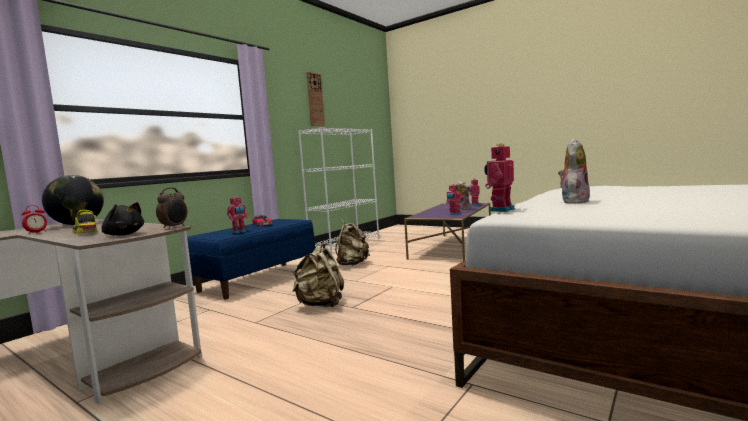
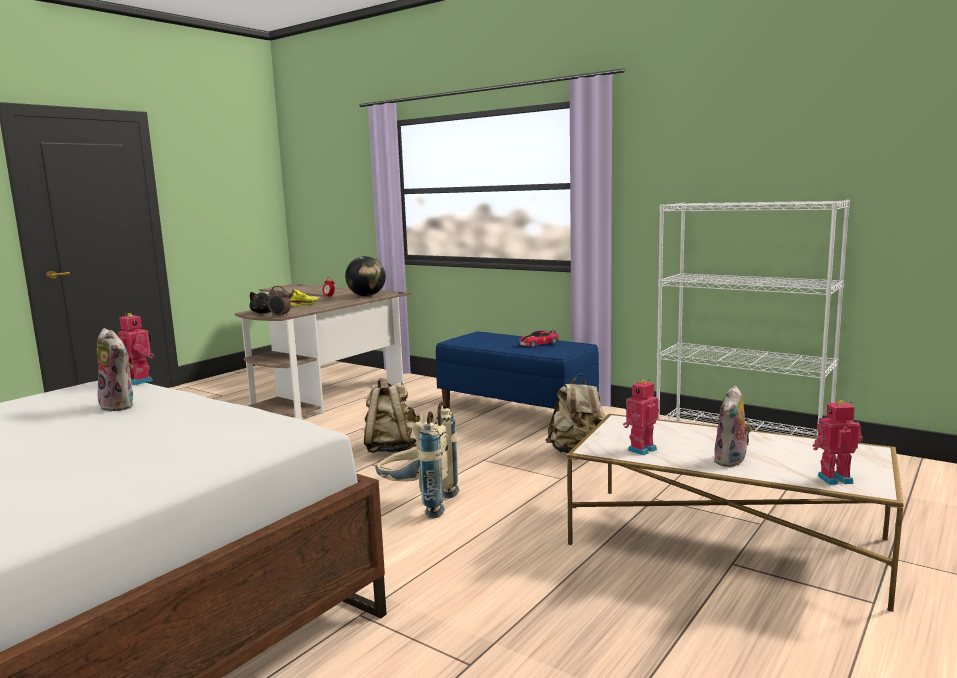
camera: 90 degrees right, 5 degrees up
(239, 232) = (483, 342): toy robot -> none
(315, 99) = (750, 135): wall clock -> none
(426, 288) = (418, 504): none -> beige backpack
(452, 247) = (725, 541): purple coffee table -> white coffee table

